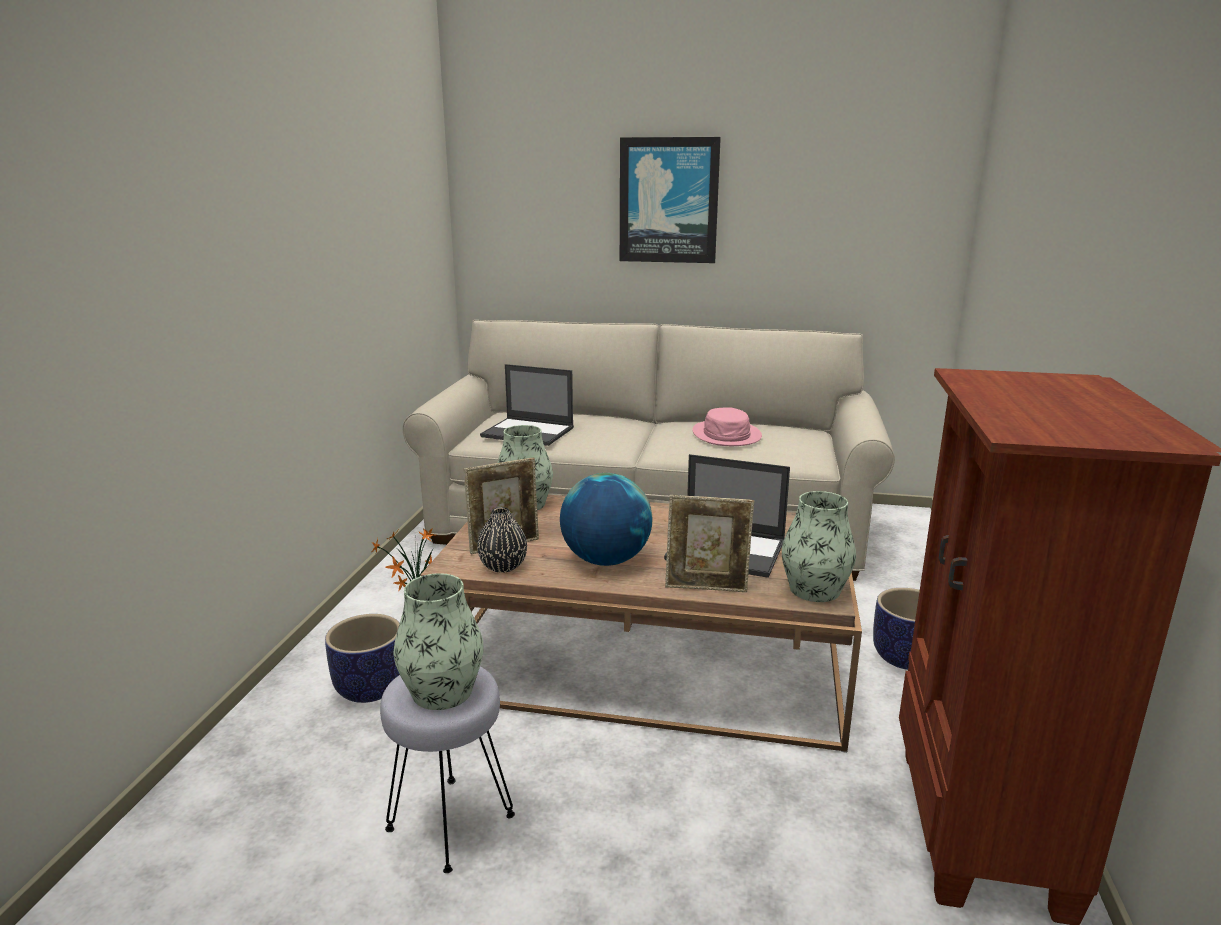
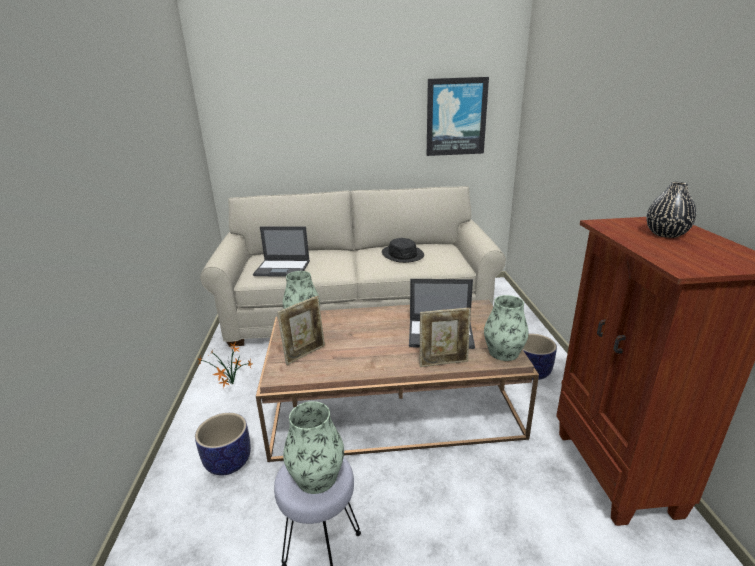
camera: 15 degrees left, 5 degrees up
(503, 566) = (312, 370): black vase -> black vase (666, 234)
(605, 560) = (374, 354): globe -> none
(668, 201) = (346, 112): picture -> picture (456, 117)
(727, 435) = (403, 254): pink hat -> black hat

